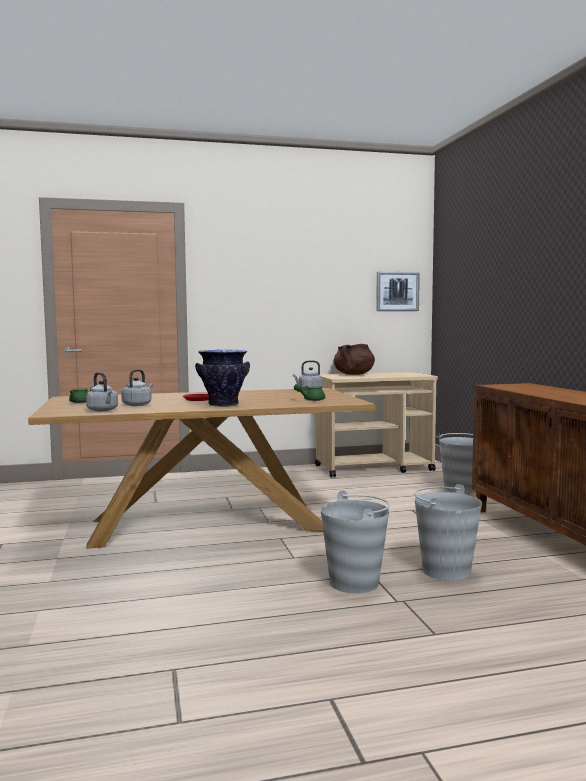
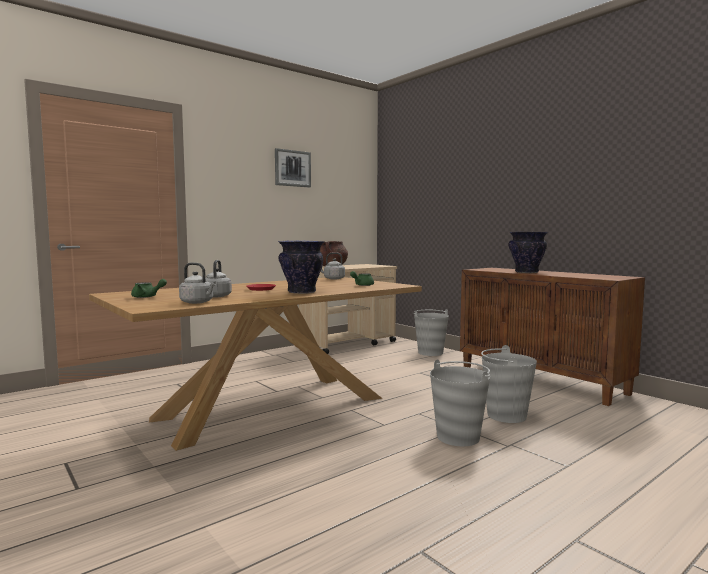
camera: 25 degrees left, 0 degrees up
(397, 291) = (354, 198): picture -> picture (292, 168)
(540, 392) = (527, 272): none -> vase

